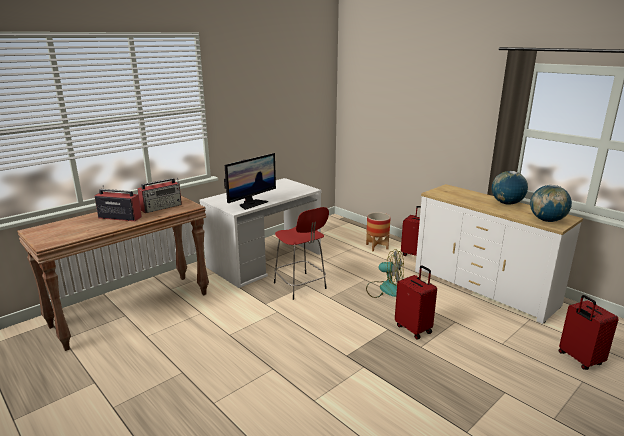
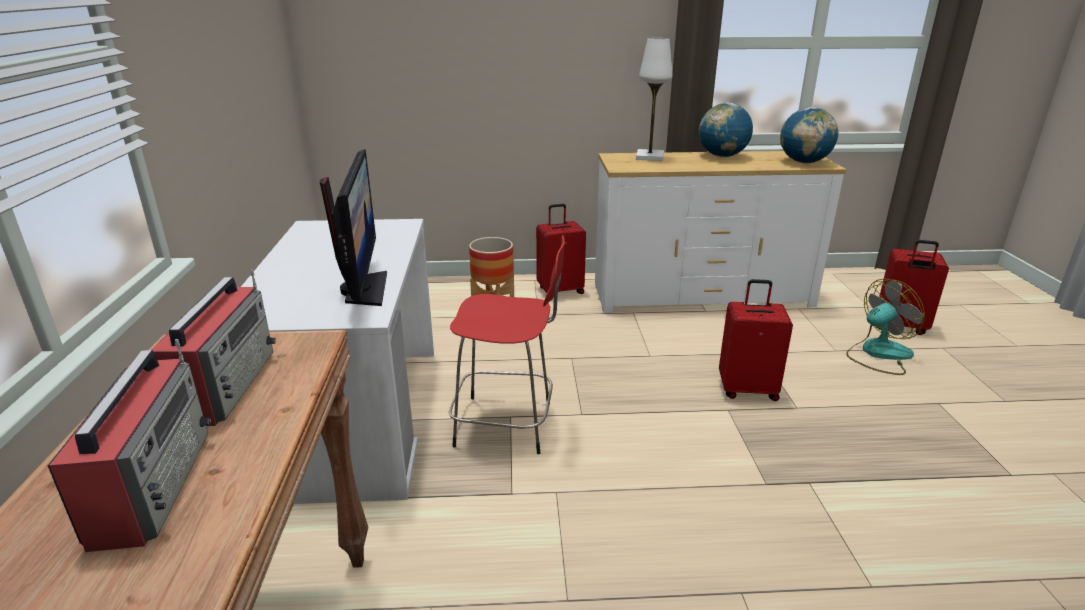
camera: 50 degrees left, 5 degrees up
(119, 217) = (153, 484): radio -> radio turned 120 degrees clockwise
(384, 289) = (617, 356): fan -> fan (878, 354)
(464, 192) = (650, 157): none -> white table lamp

